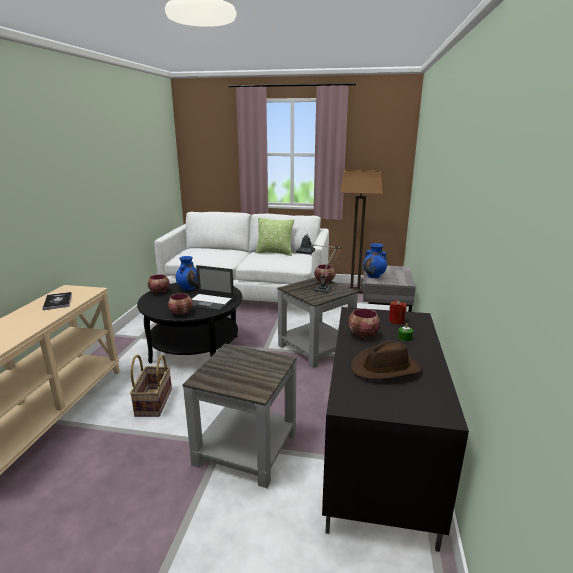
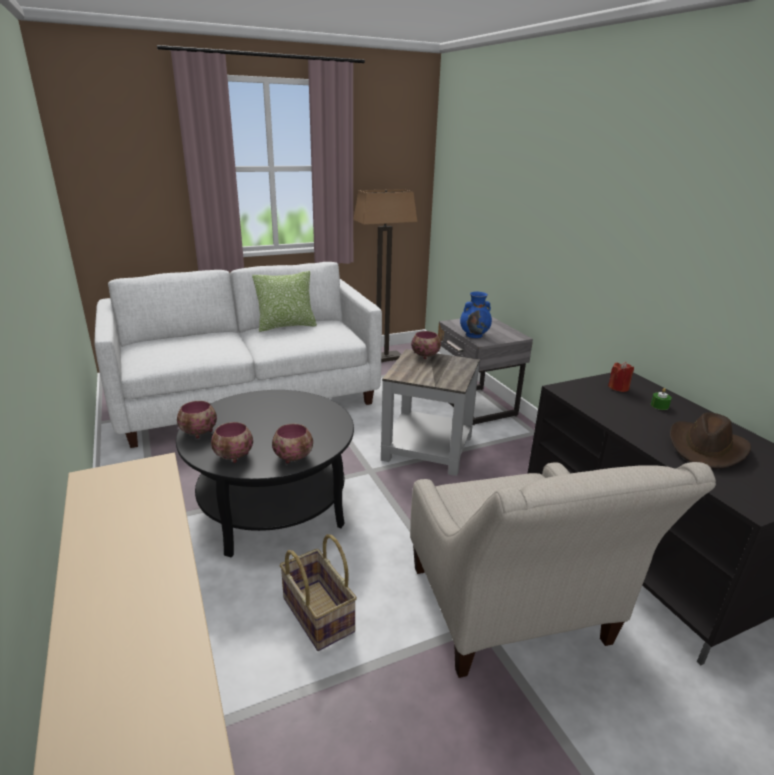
camera: 35 degrees left, 5 degrees up
(58, 301) = (126, 510): book -> none
(188, 288) = (237, 412): blue vase -> none
(209, 302) = (308, 426): laptop -> none
(244, 448) = (513, 616): grey side table -> beige armchair
(318, 289) = (434, 368): table lamp -> none
(363, 335) = (624, 416): bowl -> bowl (234, 456)

